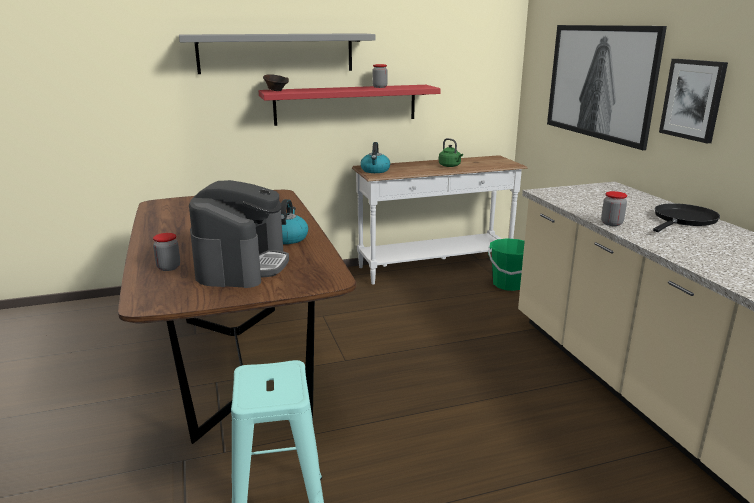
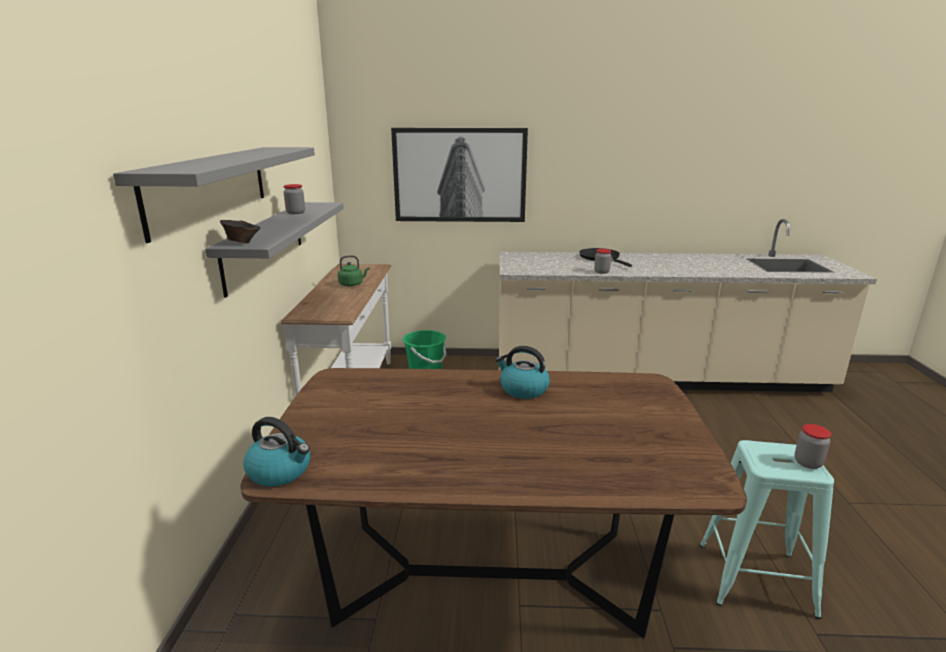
camera: 70 degrees left, 0 degrees up
(168, 267) = (596, 469): jar -> jar (808, 463)
(242, 265) = (602, 421): coffee machine -> none
(346, 104) = (265, 244): red shelf -> grey shelf
(375, 170) = (323, 313): kettle -> kettle (280, 471)
(693, 99) = (562, 179): picture -> none

